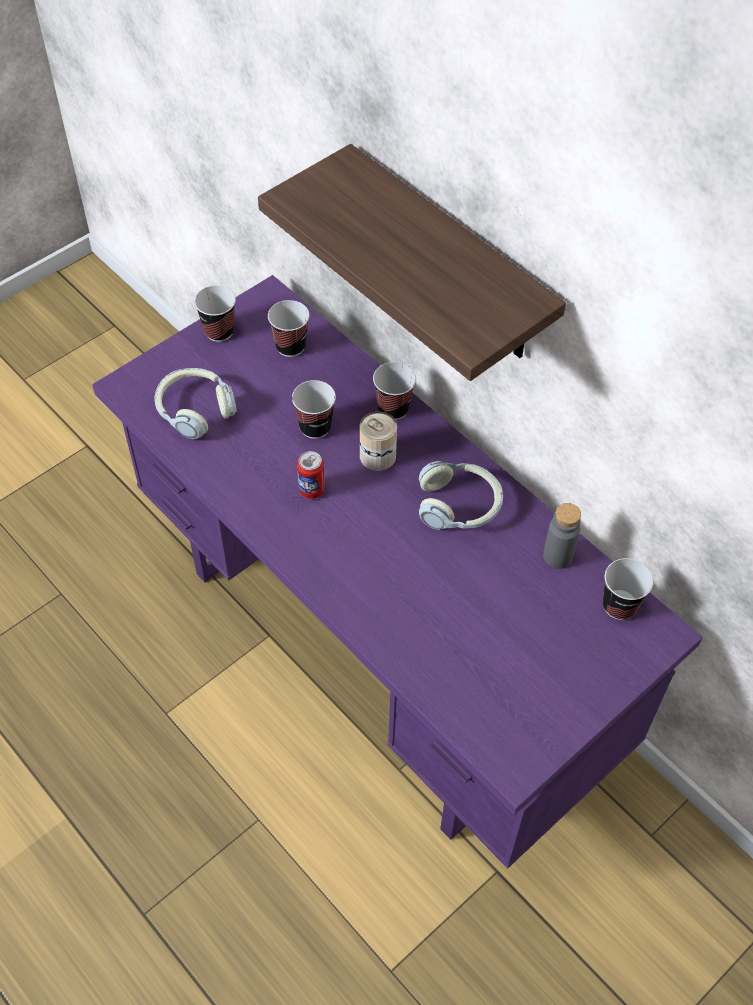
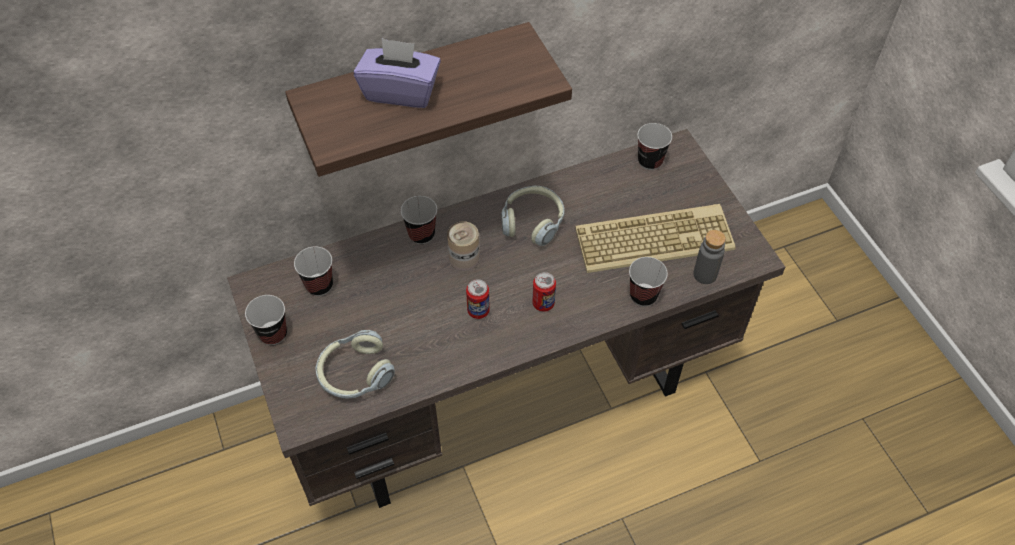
camera: 70 degrees left, 0 degrees up
(315, 427) = (415, 291): cup -> cup (643, 296)
(345, 548) = (543, 303): none -> can
(377, 652) = (508, 392): purple desk -> brown desk
(391, 226) = (401, 91): none -> purple tissue box
(494, 640) = (654, 237): none -> keyboard
(557, 556) = (598, 180): grey bottle -> grey bottle (705, 274)

